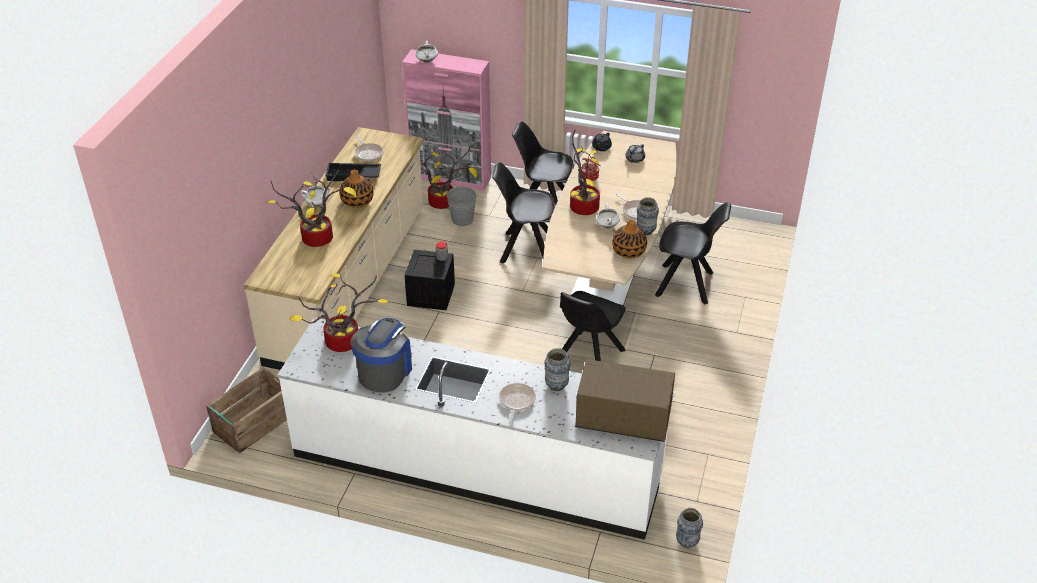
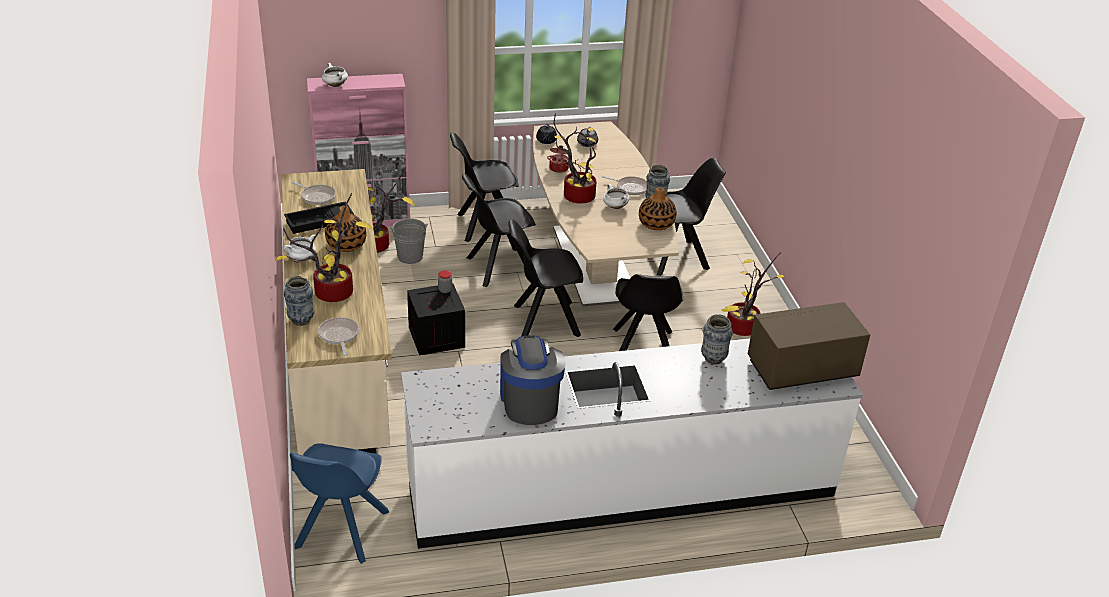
camera: 30 degrees left, 5 degrees down
(253, 423) = (341, 531): crate -> blue chair
(341, 344) = (457, 389): potted plant -> potted plant (742, 329)
(516, 401) = (690, 386): frying pan -> frying pan (339, 336)
(526, 307) = (544, 321): none -> black chair
(687, 542) = (871, 483): vase -> vase (301, 320)

